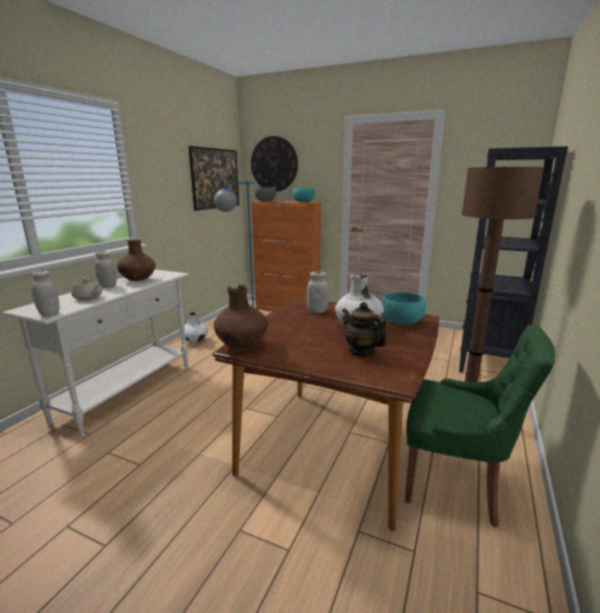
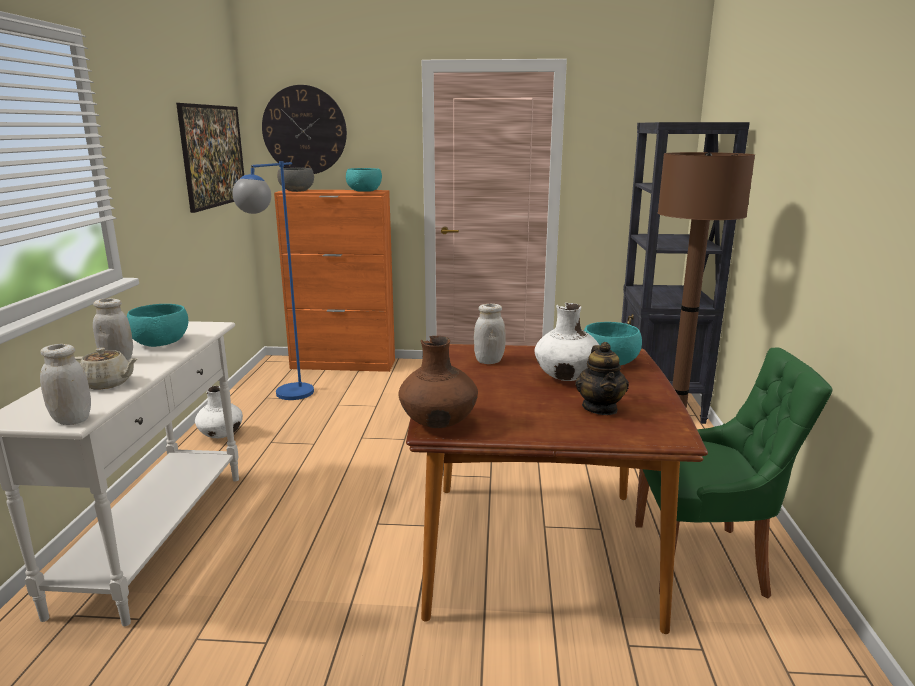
camera: 20 degrees left, 0 degrees up
(138, 280) = (160, 343): brown vase -> turquoise bowl
(361, 351) = (600, 408): teapot -> teapot turned 120 degrees counterclockwise

